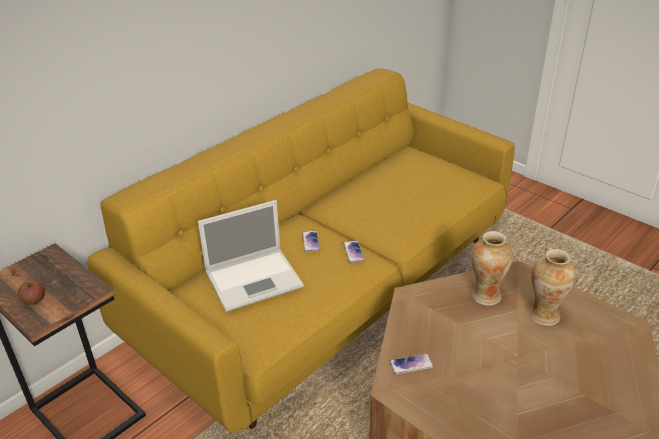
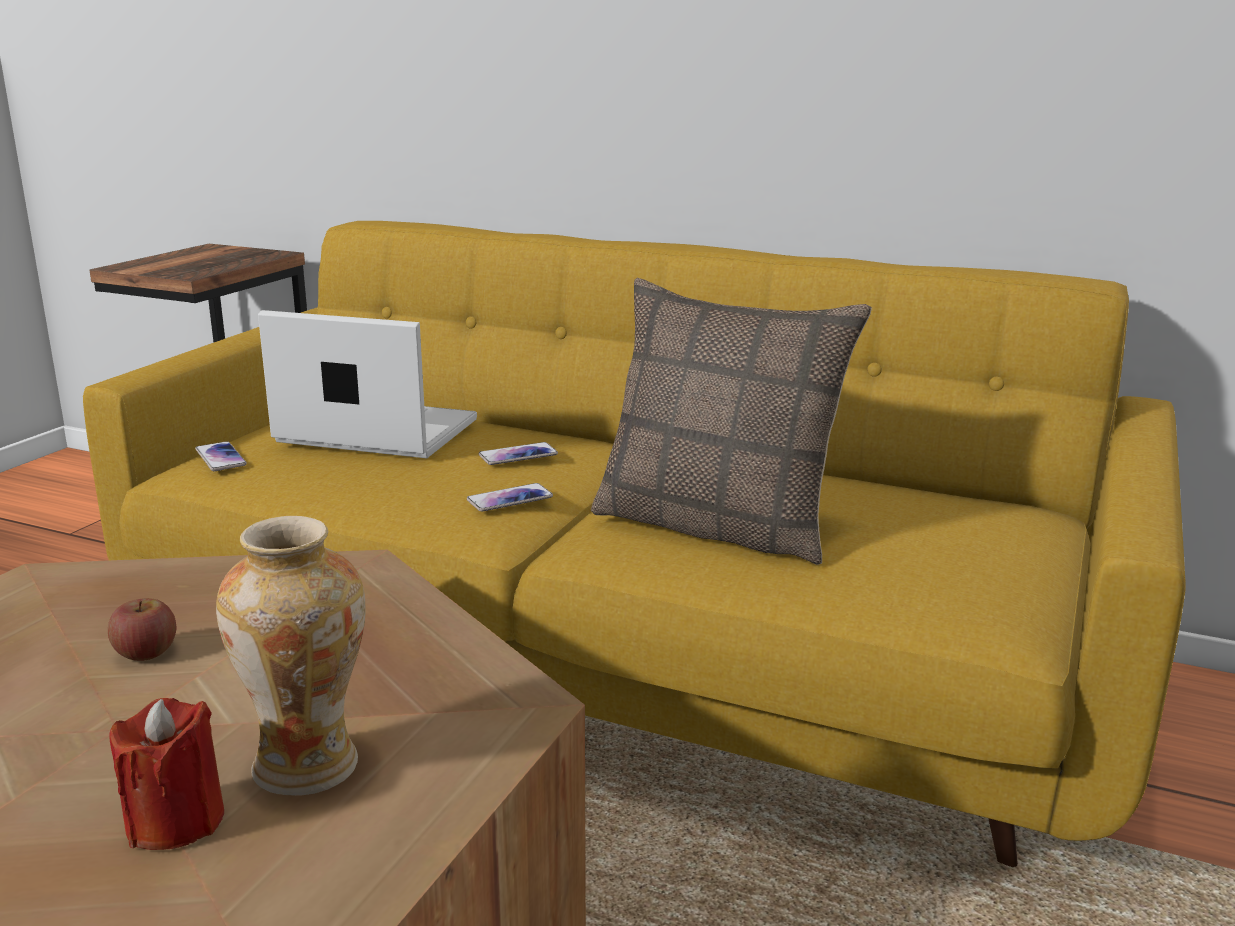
camera: 70 degrees right, 15 degrees down
(34, 300) = (166, 261): apple -> apple (146, 653)
(255, 279) = (373, 431): laptop -> laptop turned 150 degrees clockwise
(400, 210) = (718, 525): none -> pillow
(411, 364) = (108, 592): phone -> phone (220, 458)
(485, 296) = (382, 662): vase -> none
(568, 341) = (175, 821): none -> red candle

